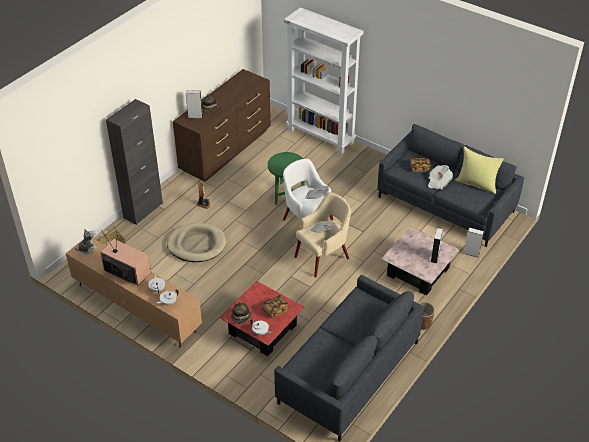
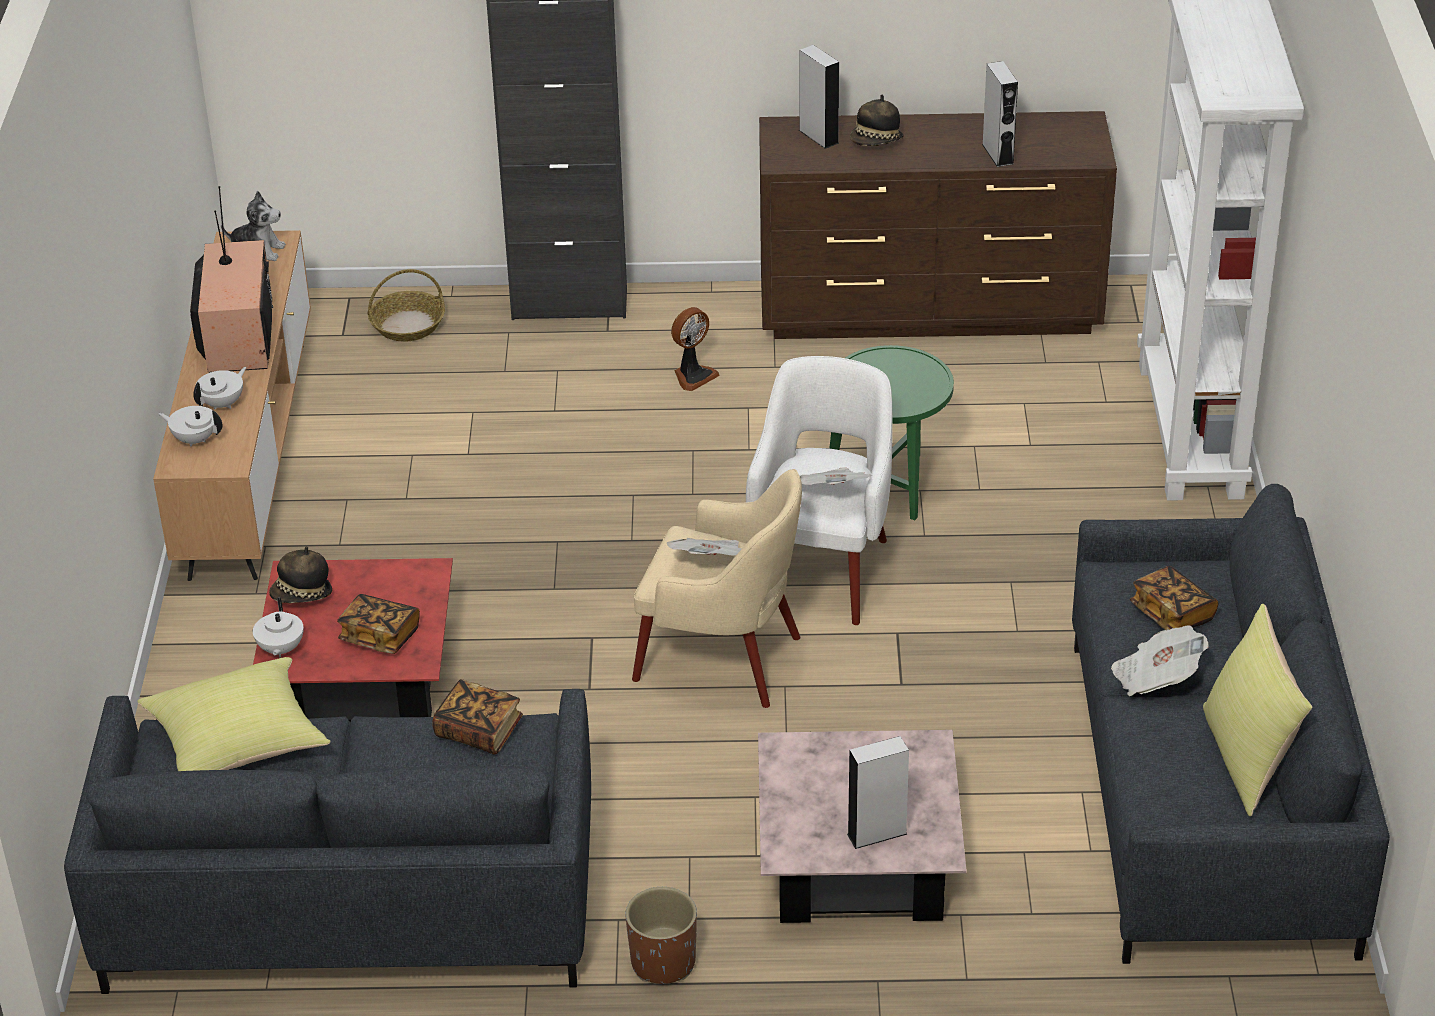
camera: 55 degrees right, 5 degrees down
(197, 245) = (542, 437): beige dog bed -> none
(313, 353) = (237, 745): none -> yellow pillow
(352, 303) = (479, 731): none -> book
(471, 253) = (1058, 943): grey speaker -> grey speaker (998, 154)

